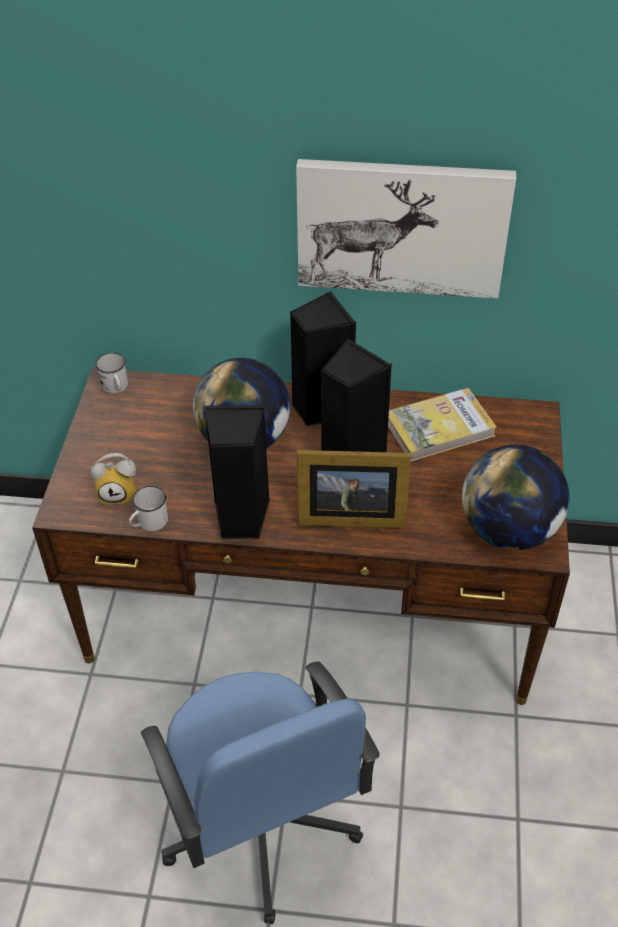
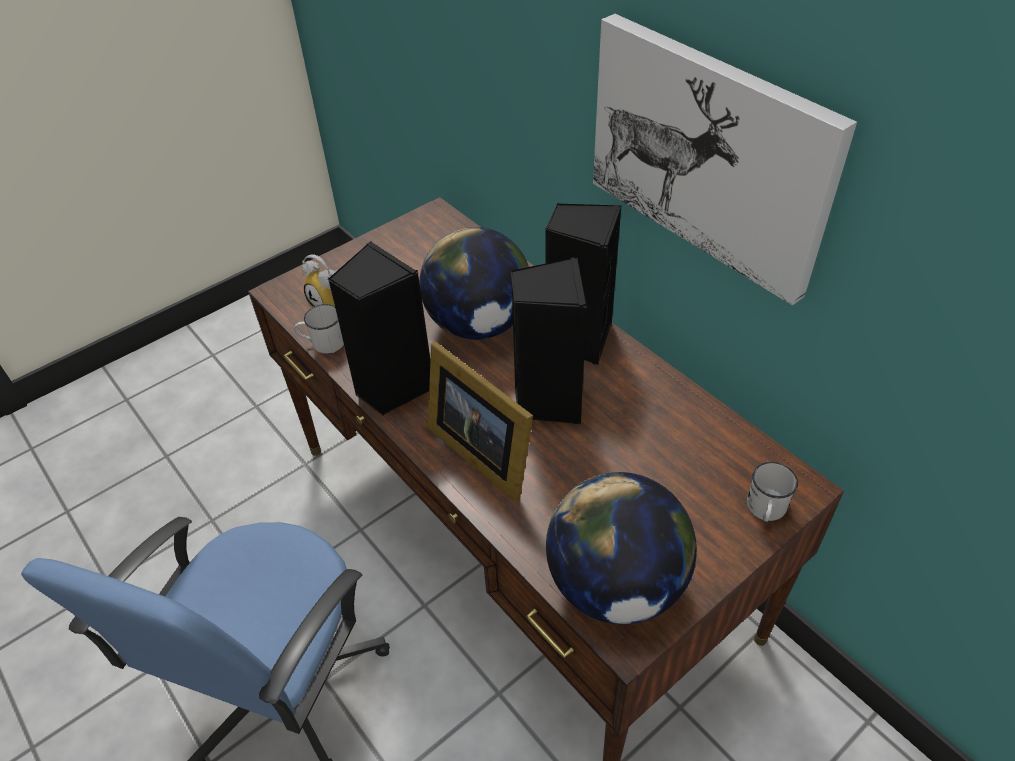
camera: 45 degrees right, 0 degrees up
(116, 387) = (436, 221): white mug -> white mug (765, 510)
(439, 428) = (670, 430): book -> none

